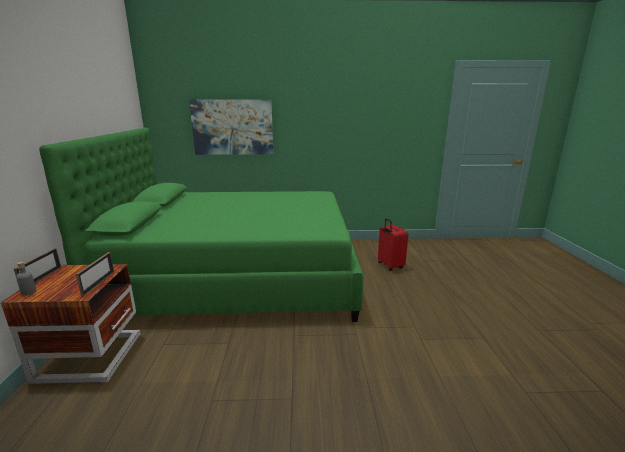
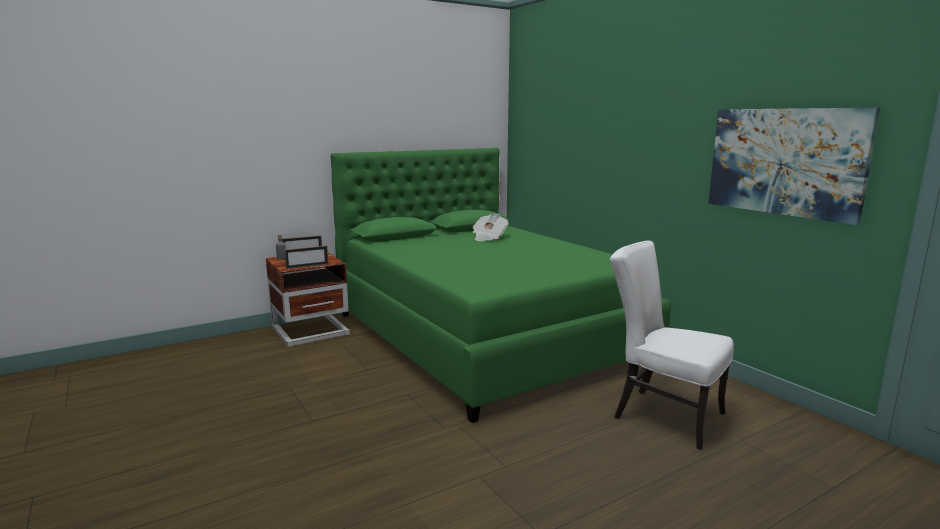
camera: 60 degrees right, 5 degrees down
(204, 202) = (488, 238): none -> newspaper
(232, 127) = (575, 153): picture -> picture (784, 161)
(390, 266) = (661, 414): red suitcase -> white chair

